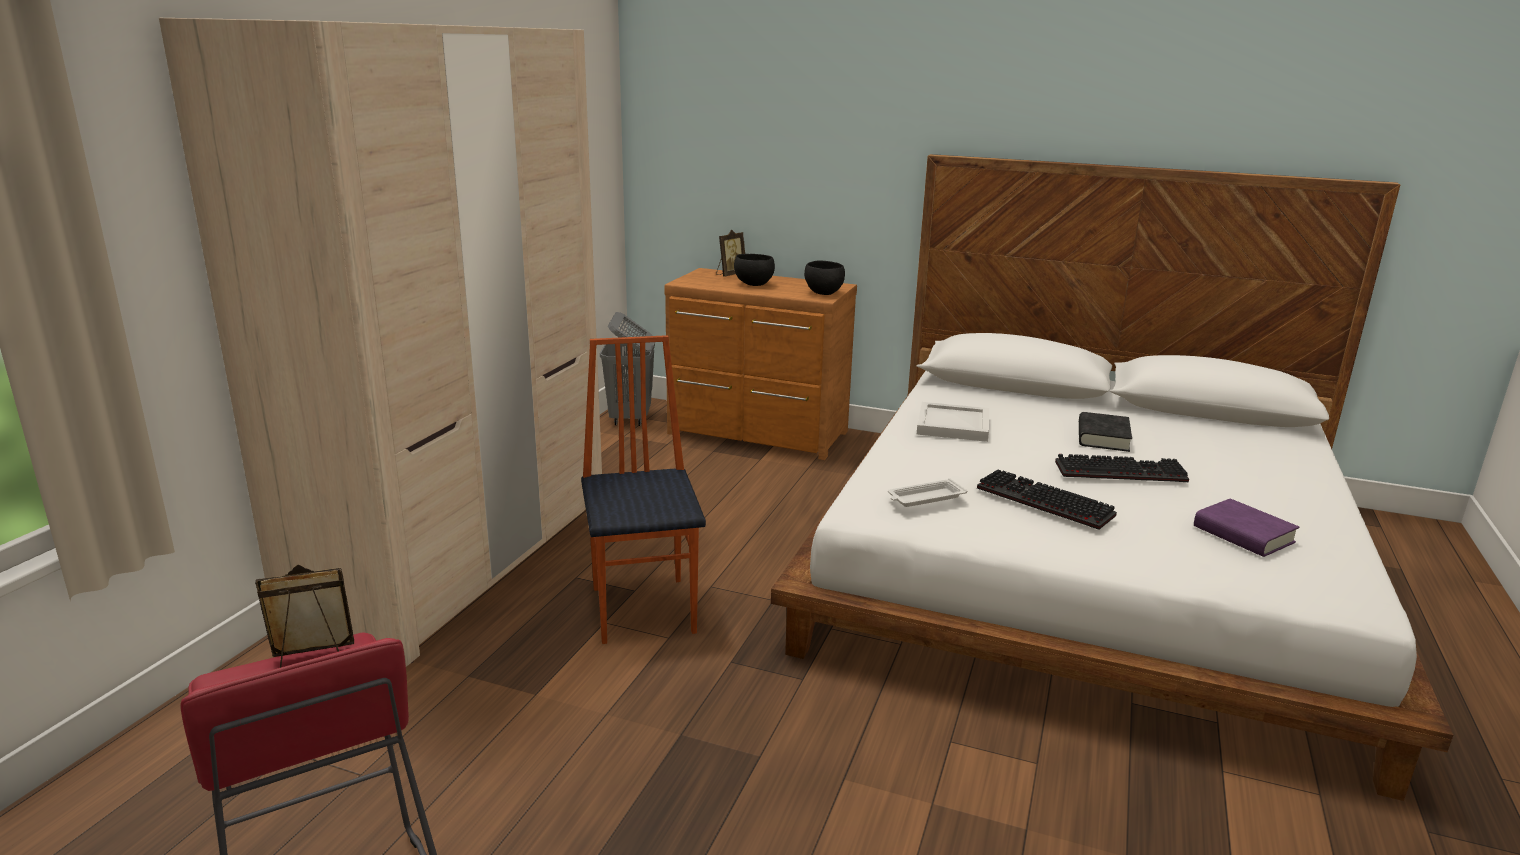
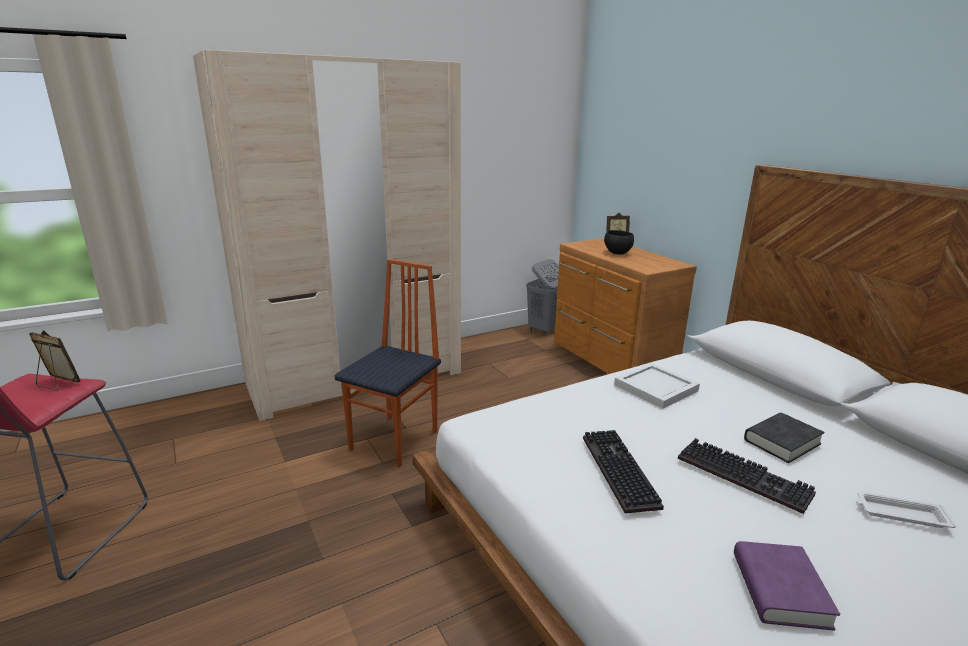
camera: 40 degrees right, 0 degrees up
(823, 293) = (655, 267): black bowl -> none
(925, 498) = (529, 430): white tray -> white tray (900, 514)

